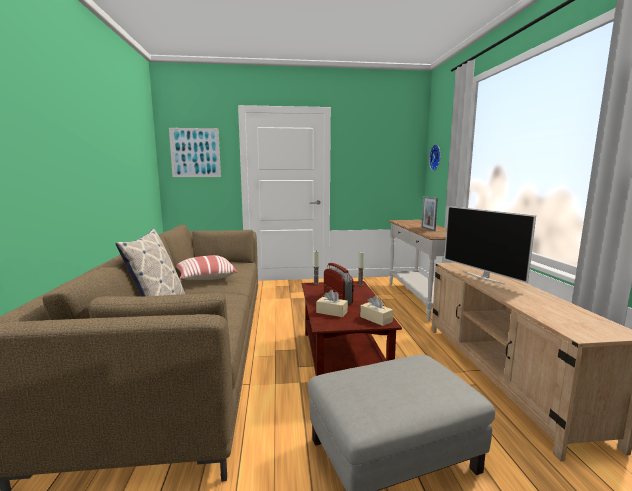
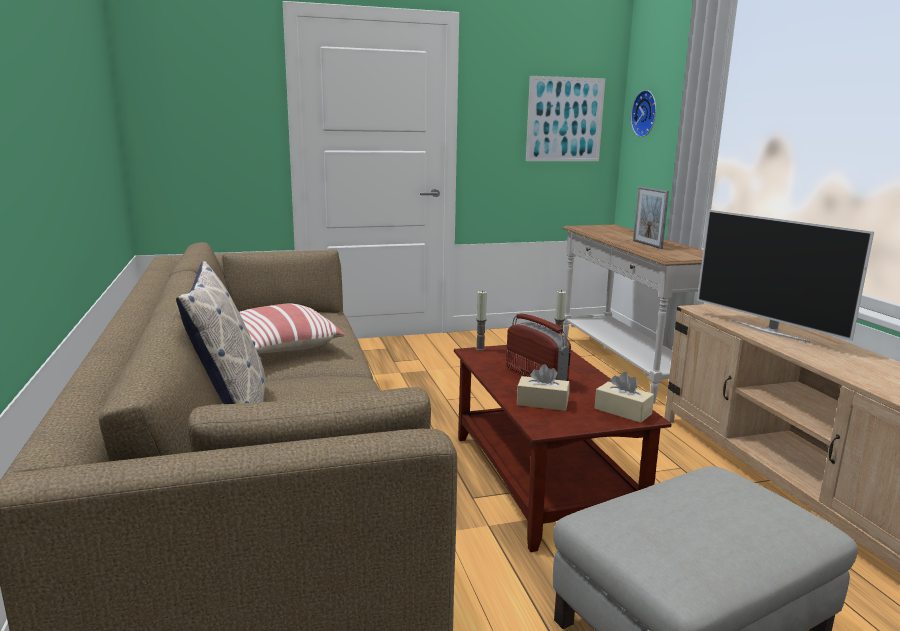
camera: 10 degrees left, 5 degrees up
(195, 152) = (197, 94): picture -> picture (565, 119)

